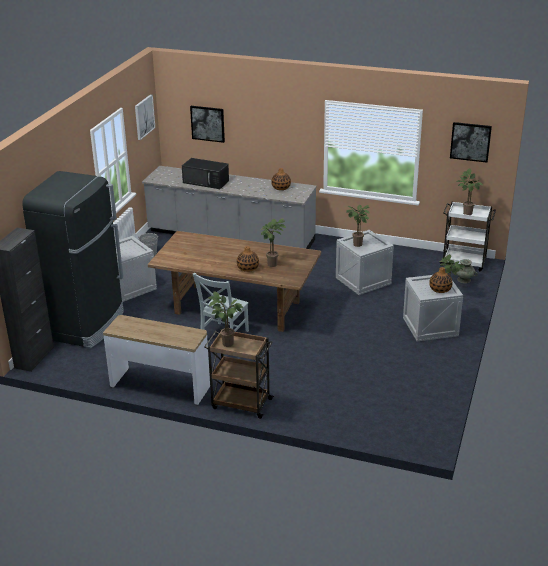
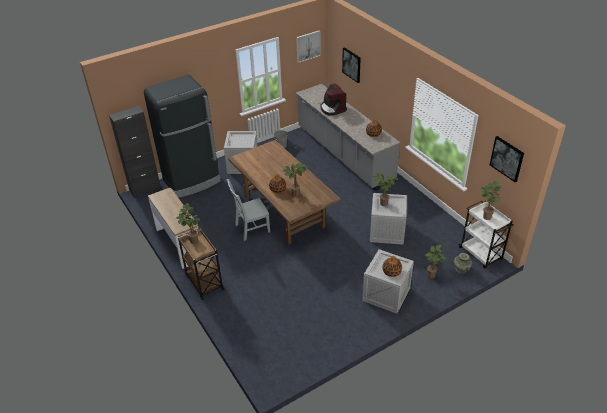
camera: 40 degrees right, 10 degrees up
(206, 182) = (332, 109): black microwave -> coffee machine

